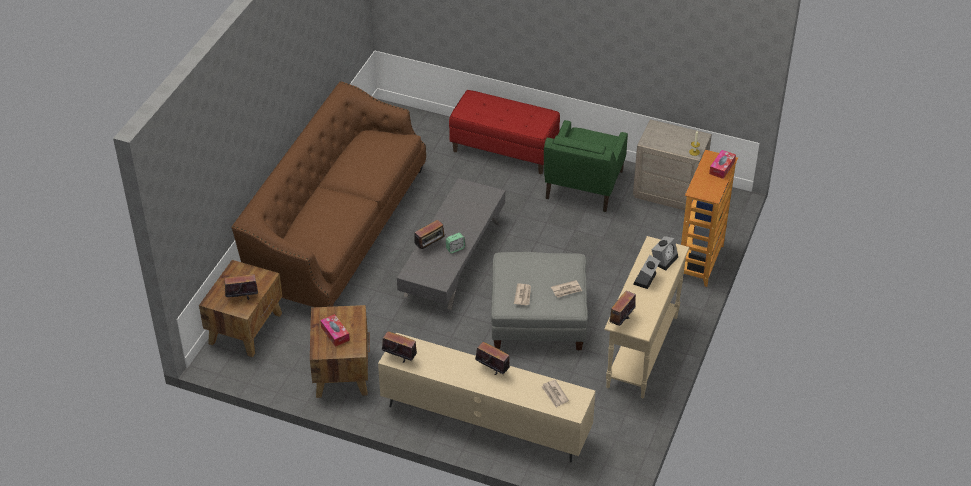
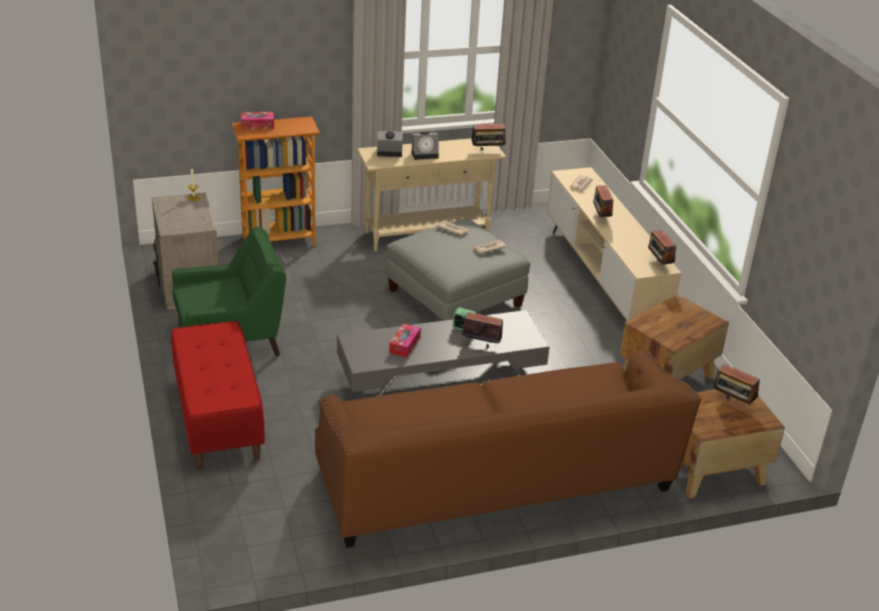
camera: 130 degrees left, 10 degrees down
(335, 334) = (681, 322): tissue box -> tissue box (404, 345)

